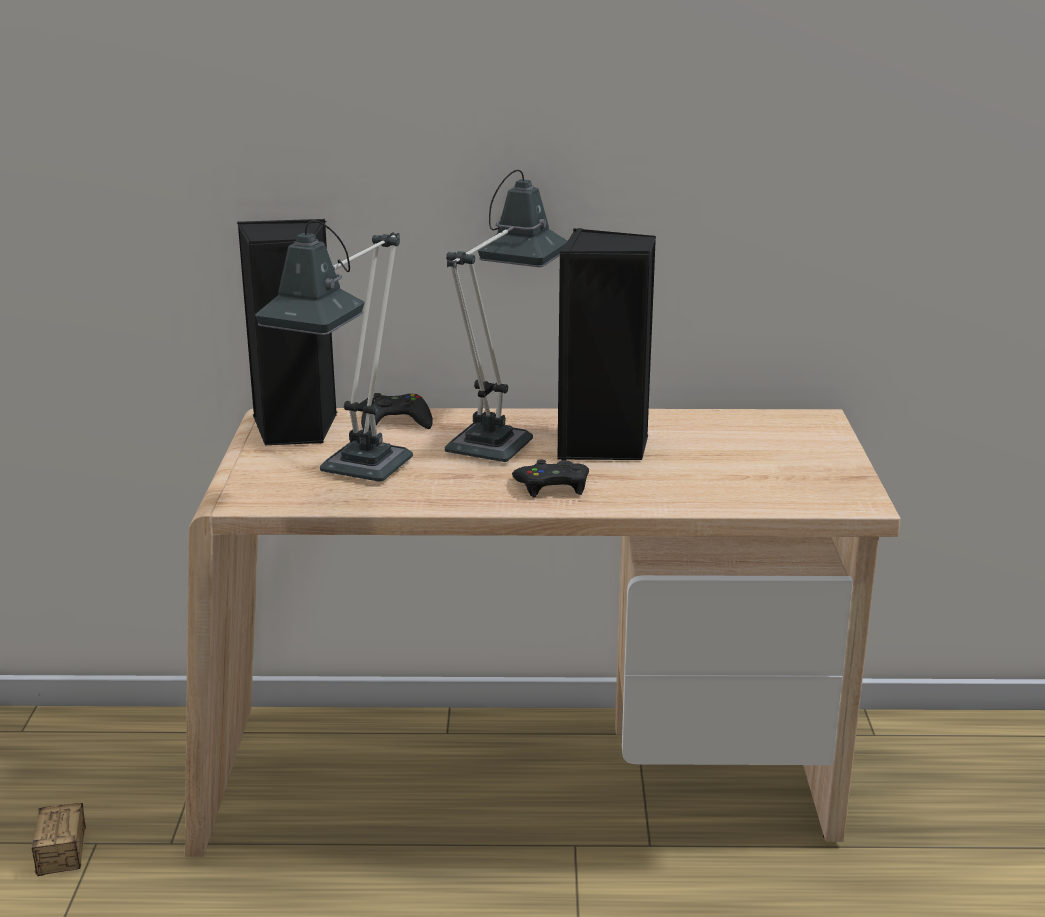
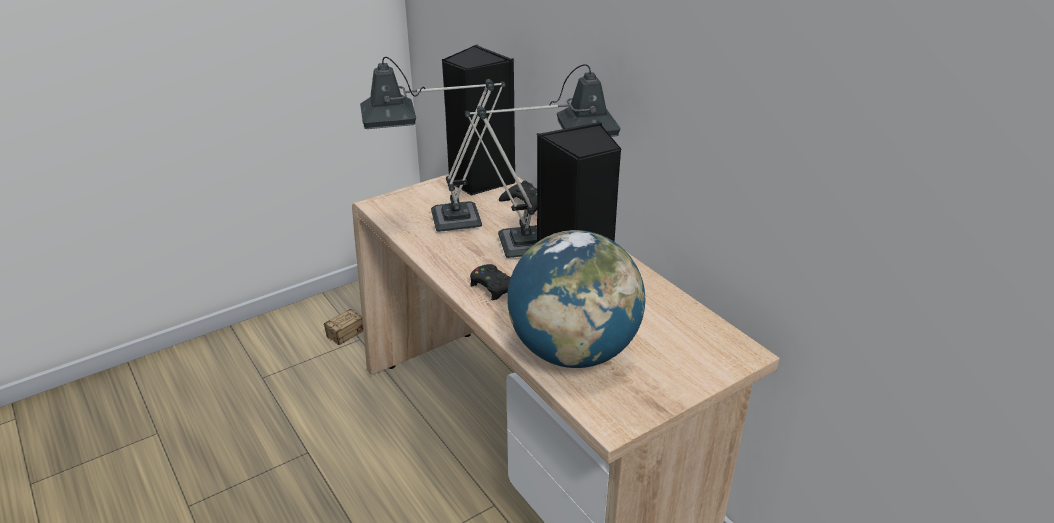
camera: 55 degrees right, 10 degrees up
(728, 485) = (573, 351): none -> globe

